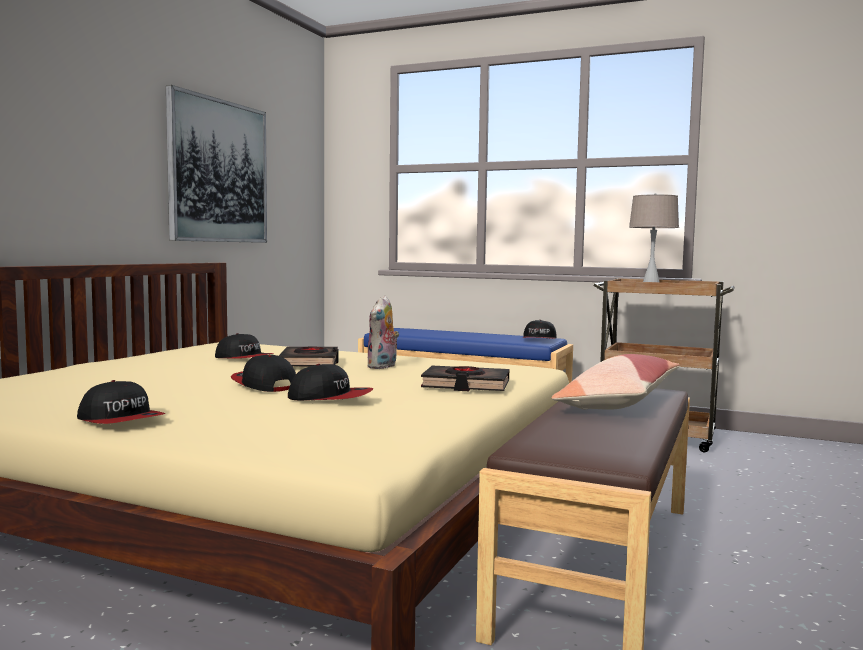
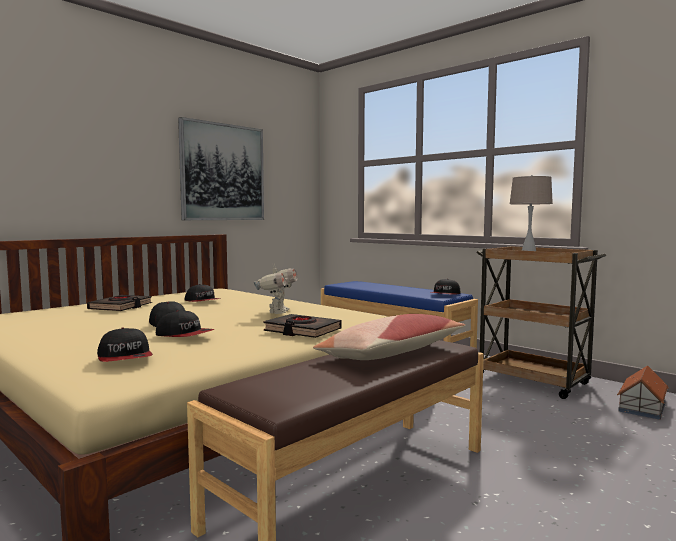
camera: 20 degrees right, 0 degrees up
(121, 420) = (36, 342): cap -> cap (125, 358)
(310, 363) = (235, 306): black book -> black book (121, 307)
(383, 366) = (277, 312): plush toy -> toy robot
(783, 452) = (642, 407): none -> toy house

